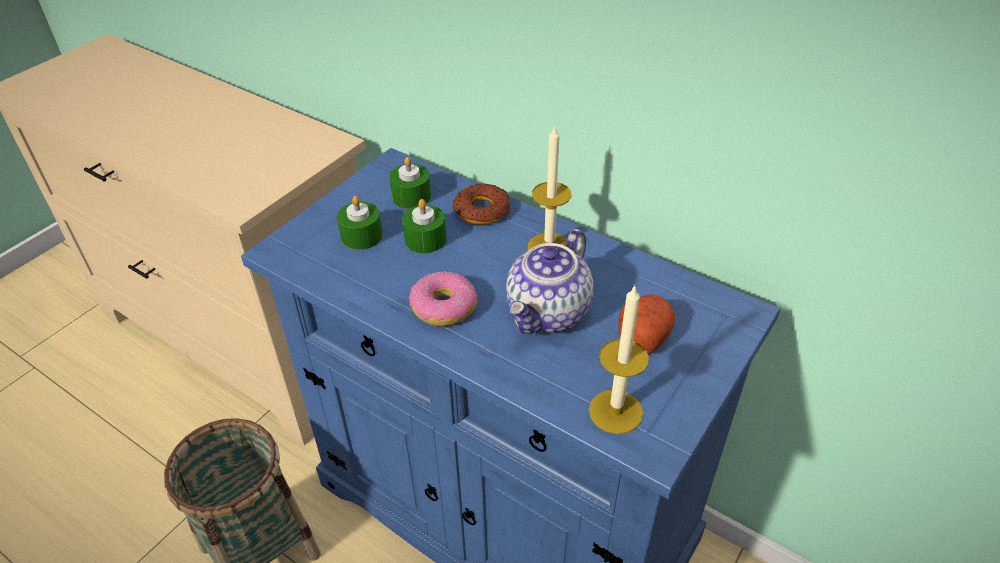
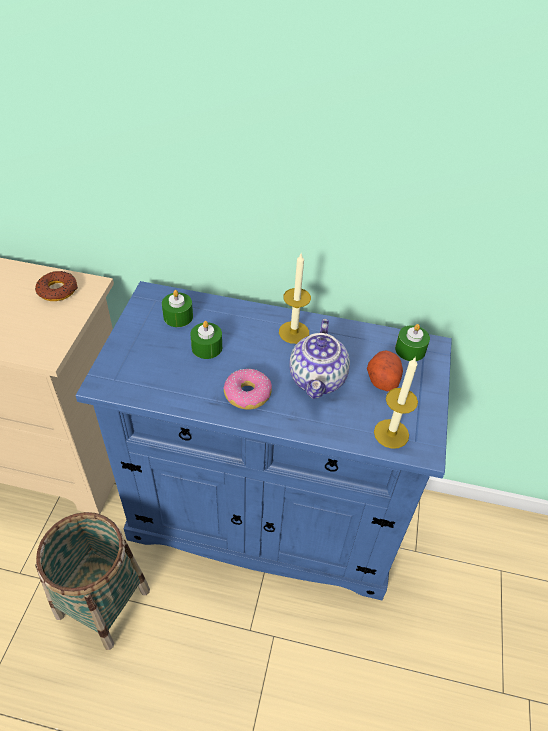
camera: 25 degrees left, 5 degrees up
(361, 236) = (159, 356): green candle -> green candle (410, 350)
(482, 210) = (234, 315): donut -> donut (57, 290)

